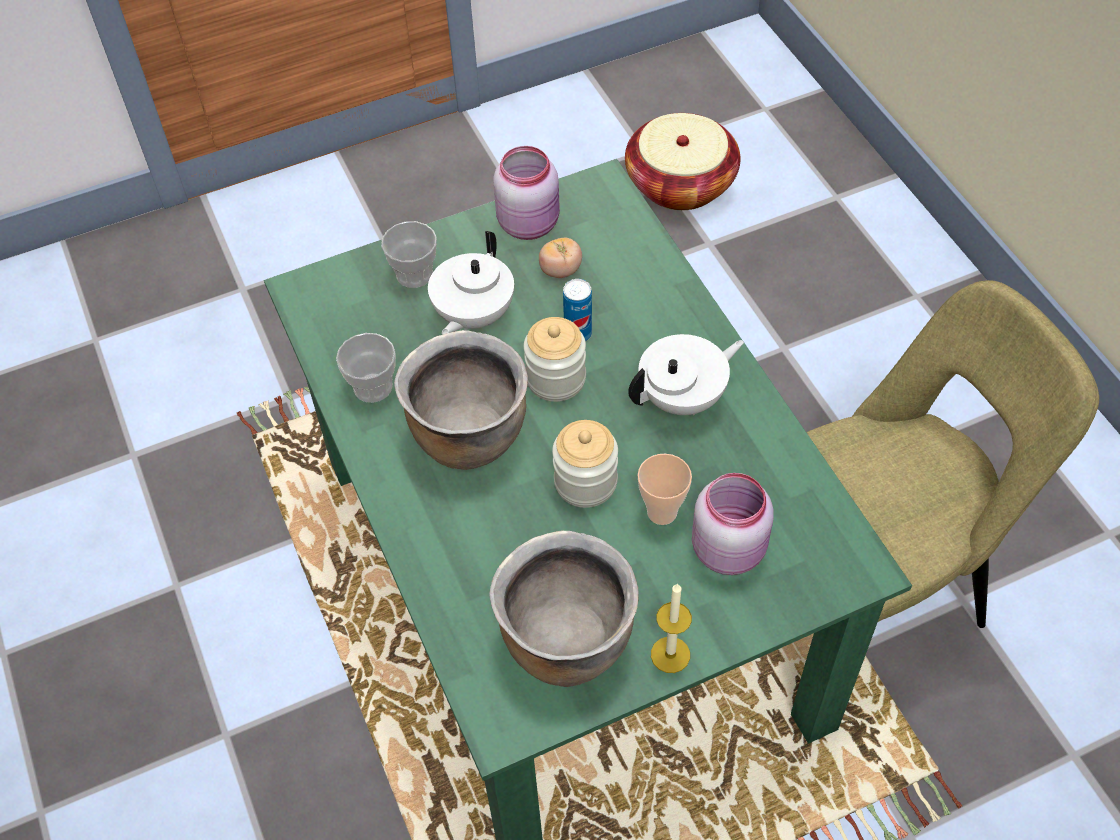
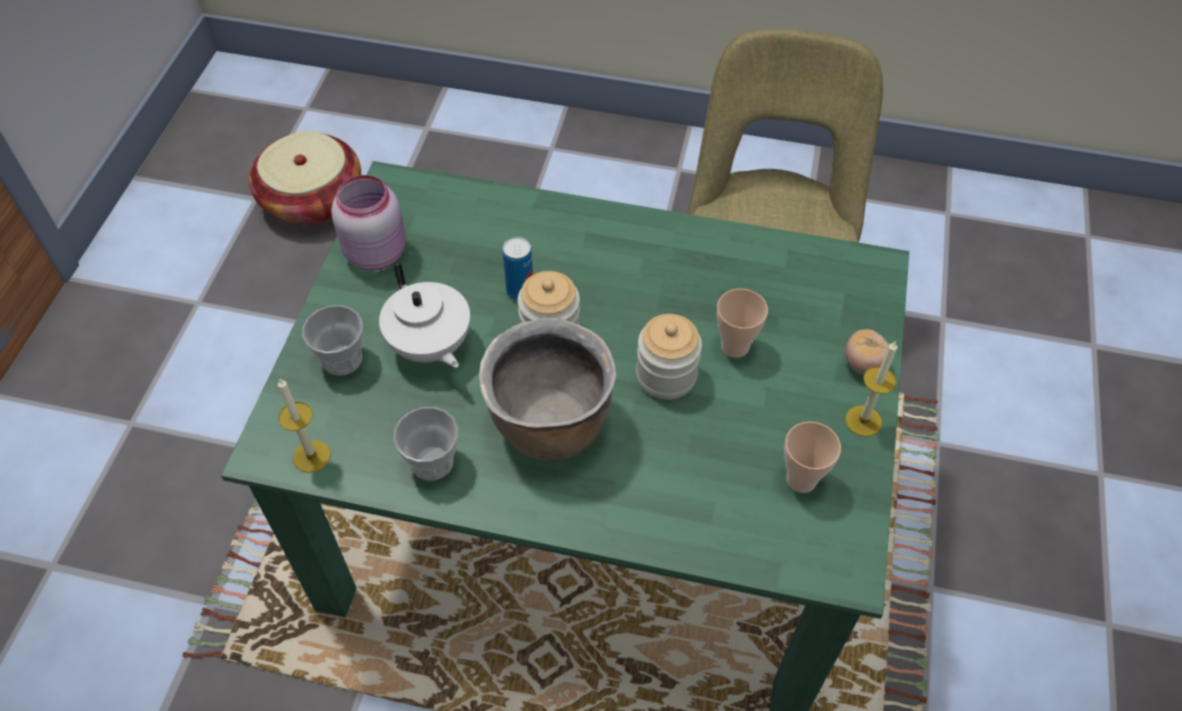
camera: 55 degrees left, 0 degrees up
(319, 316) = (312, 456): none -> candle
(560, 270) = (446, 263): tomato -> tomato (863, 364)
(566, 641) = (801, 479): brown cooking pot -> cup
(683, 398) = (644, 268): white teapot -> none
(729, 548) = (799, 327): pink jar -> none

